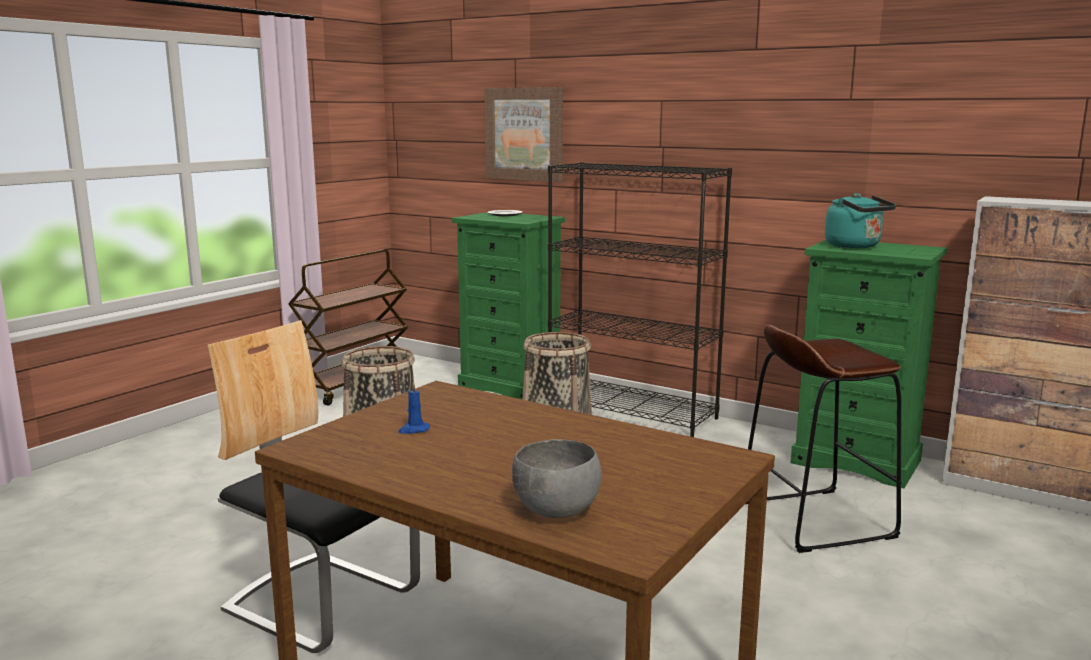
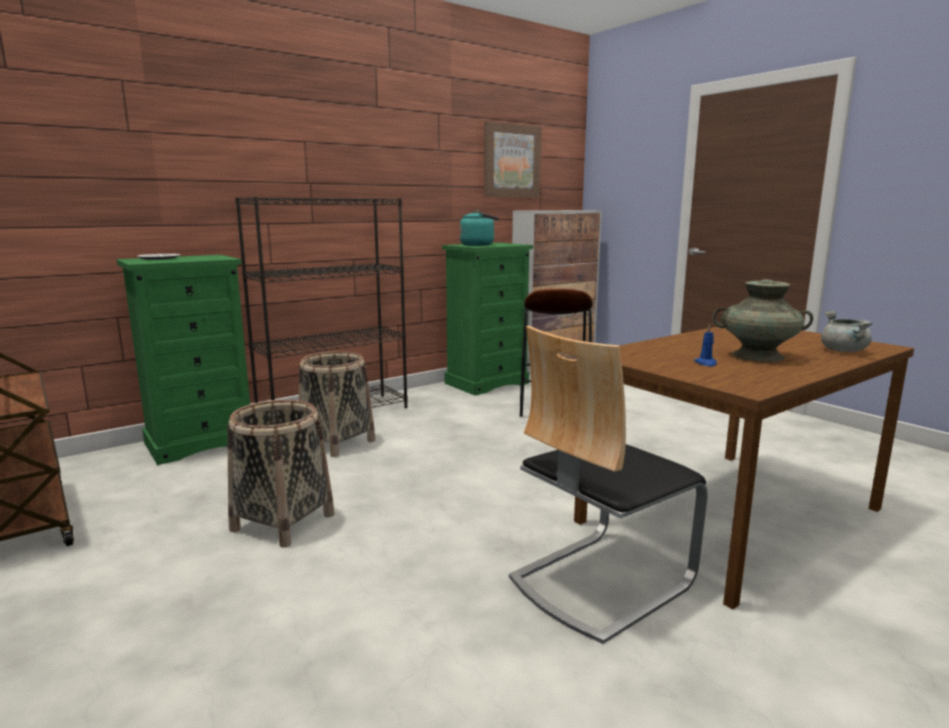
camera: 70 degrees left, 0 degrees up
(474, 455) = (757, 356): none -> turquoise vase
(524, 134) = (150, 168): picture -> picture (511, 161)
(555, 512) = (844, 351): grey bowl -> grey cooking pot

